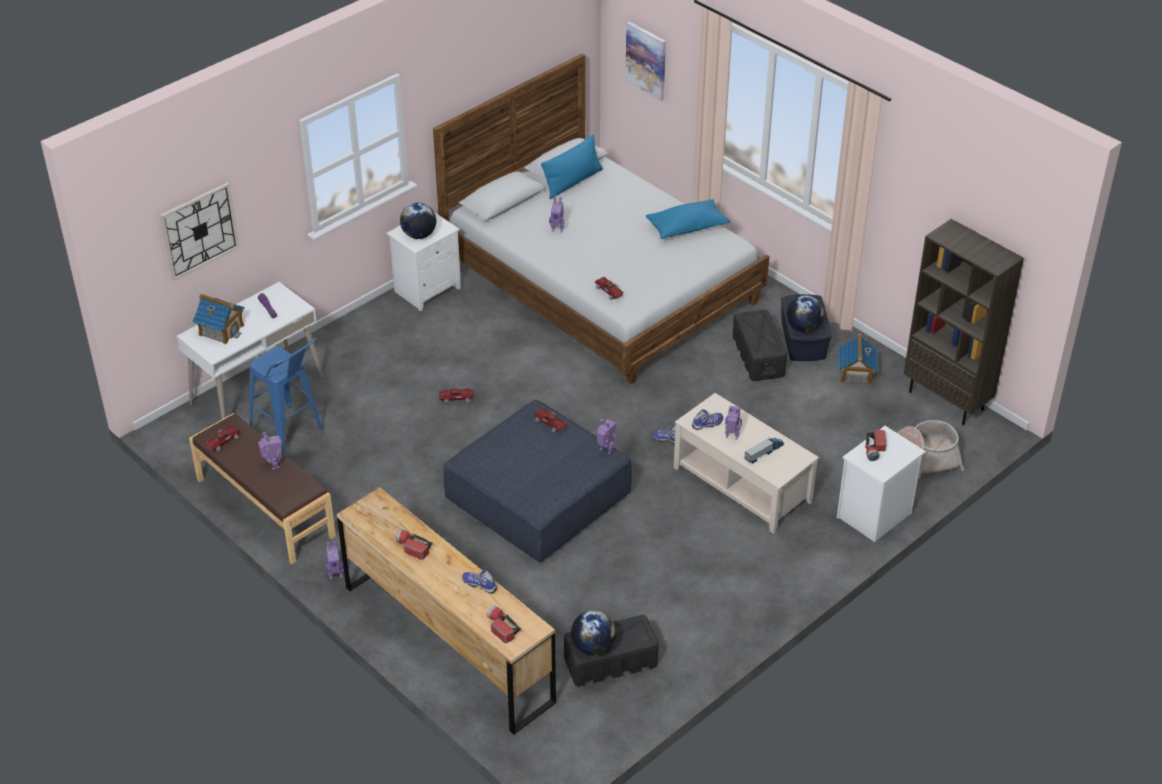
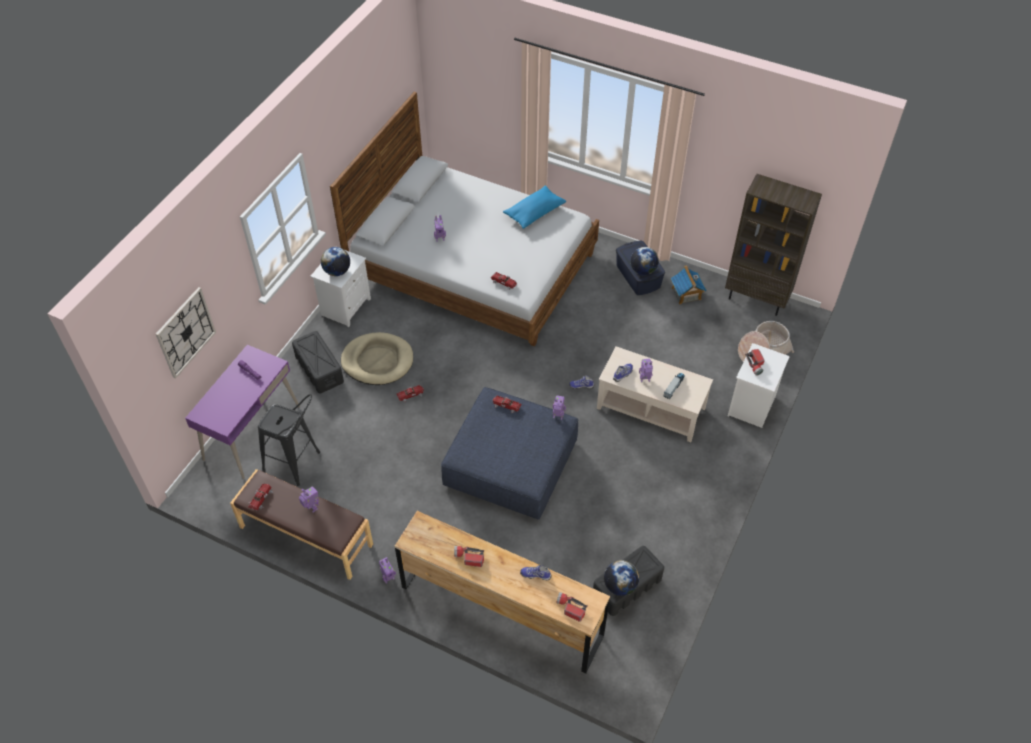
camera: 20 degrees left, 10 degrees up
(221, 330) = (220, 402): toy house -> none
(257, 390) = (252, 433): white desk -> purple desk
(291, 435) = (297, 464): blue stool -> black stool
(436, 354) = (377, 361): none -> beige dog bed
(573, 182) = (432, 194): blue pillow -> none
(646, 60) = (467, 87): picture -> none
(758, 357) = (613, 298): black storage box -> black storage box (319, 369)

